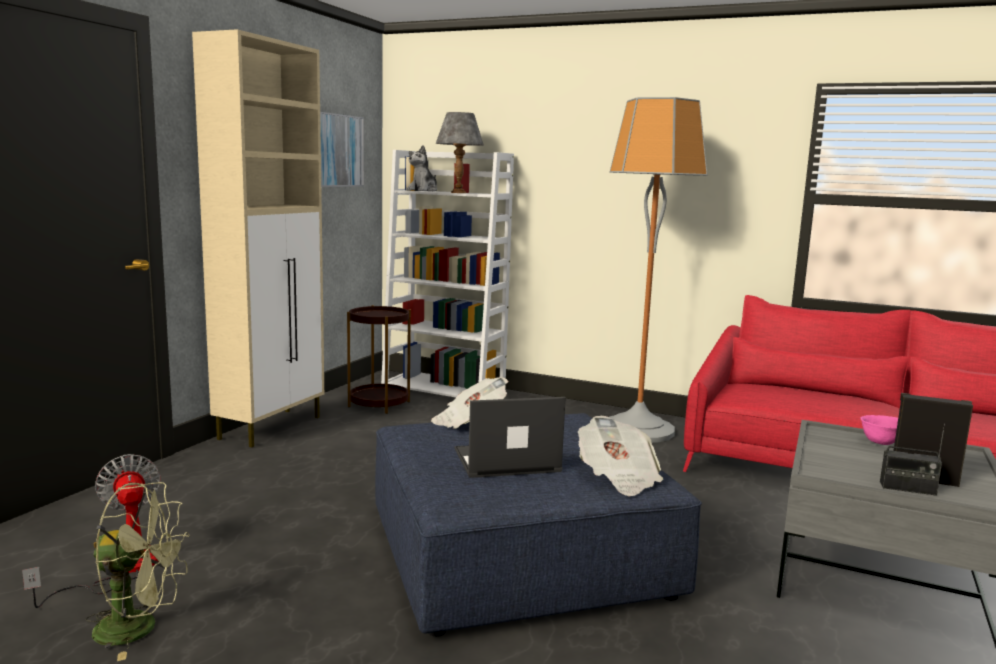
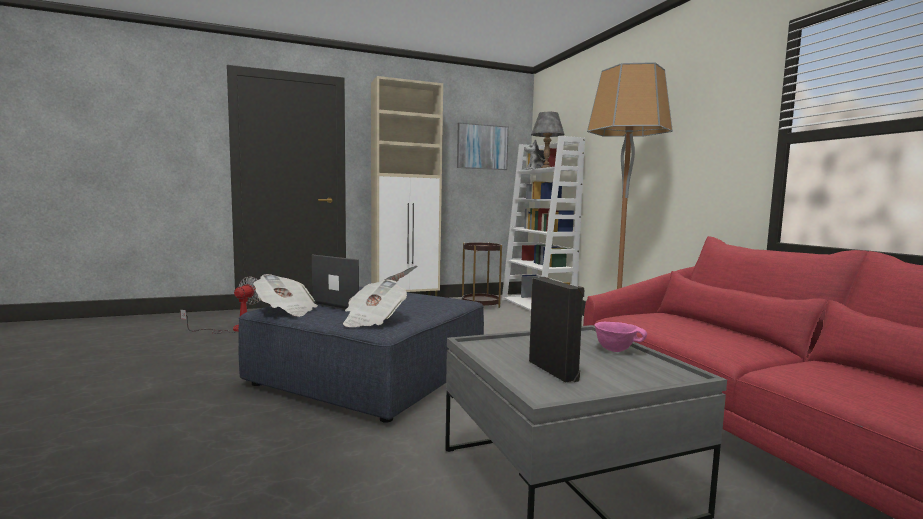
camera: 45 degrees right, 5 degrees down
(139, 628) = (194, 345): green fan -> none
(486, 500) = (286, 311): none -> newspaper
(907, 488) = (512, 369): radio -> none

